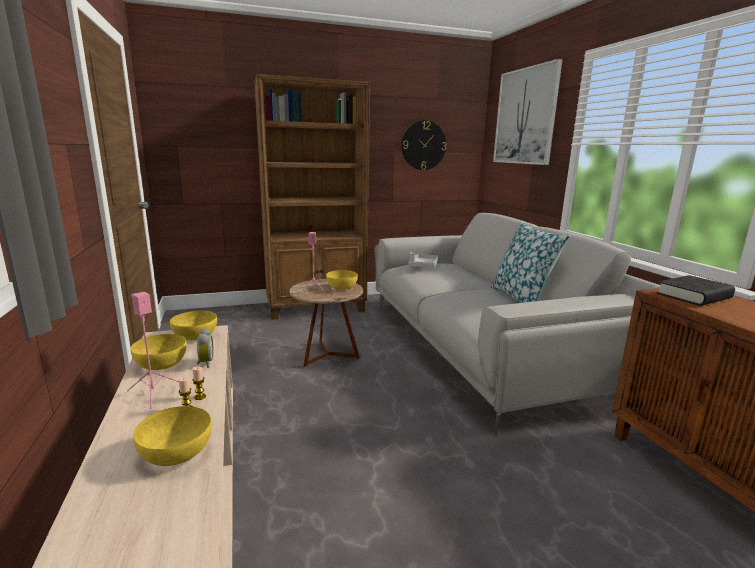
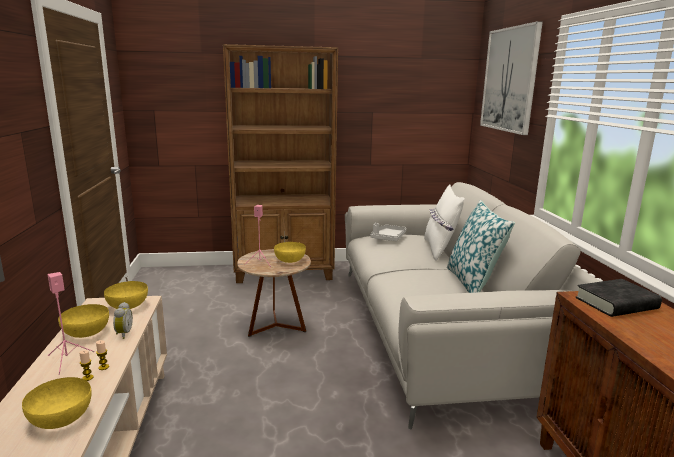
camera: 10 degrees right, 0 degrees up
(423, 145) = (405, 107): wall clock -> none
(474, 273) = (440, 249): none -> white pillow

